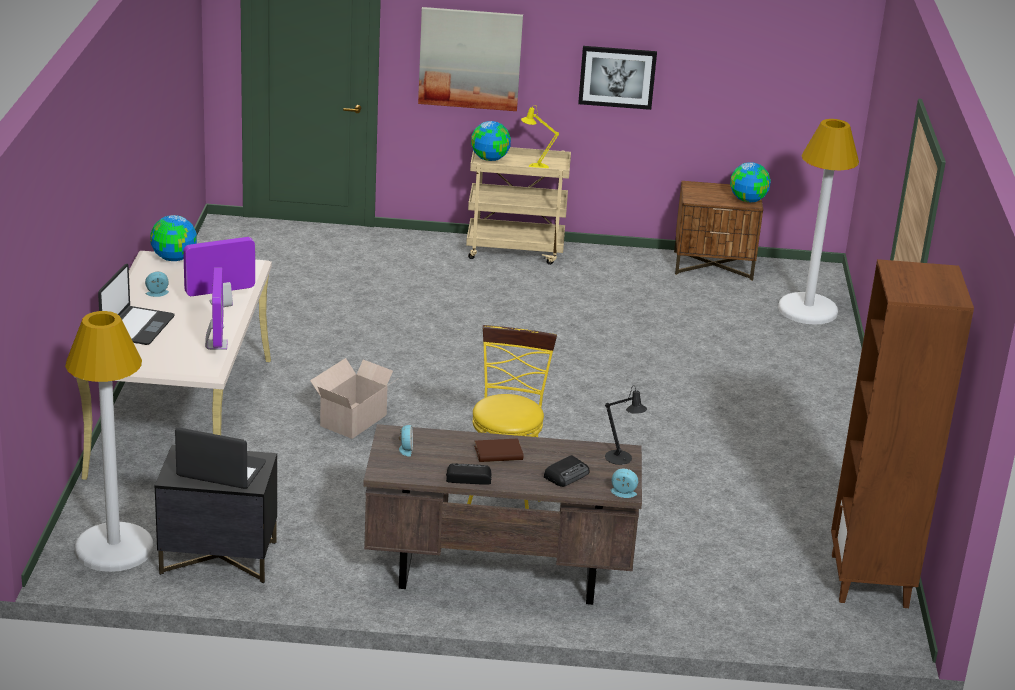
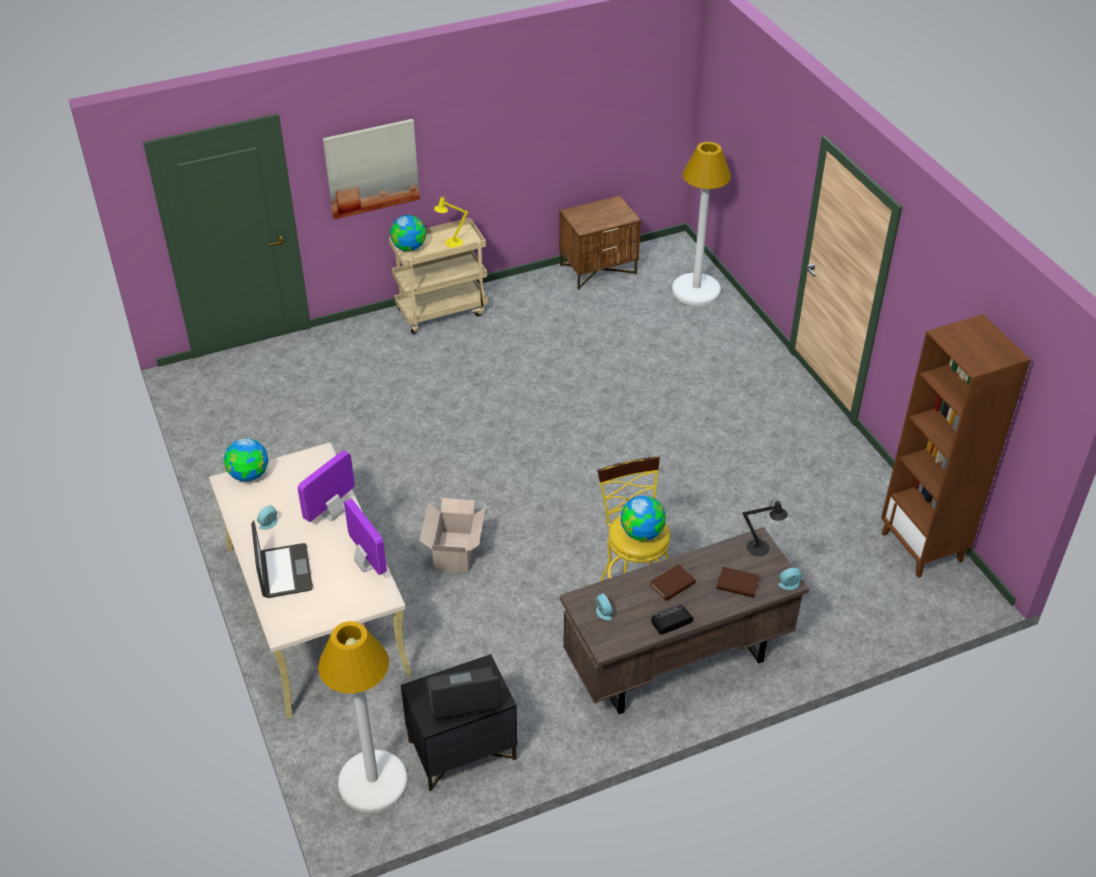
camera: 25 degrees left, 15 degrees up
(567, 475) = (737, 584): radio -> brown book
(617, 77) = (498, 145): picture -> none
(748, 200) = (623, 214): globe -> globe (642, 532)

